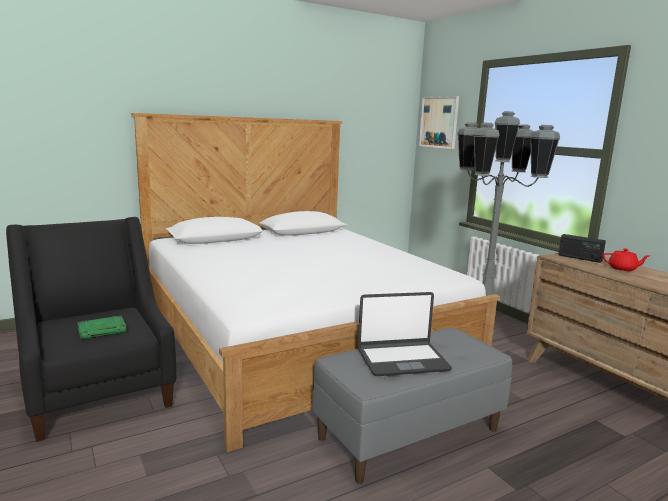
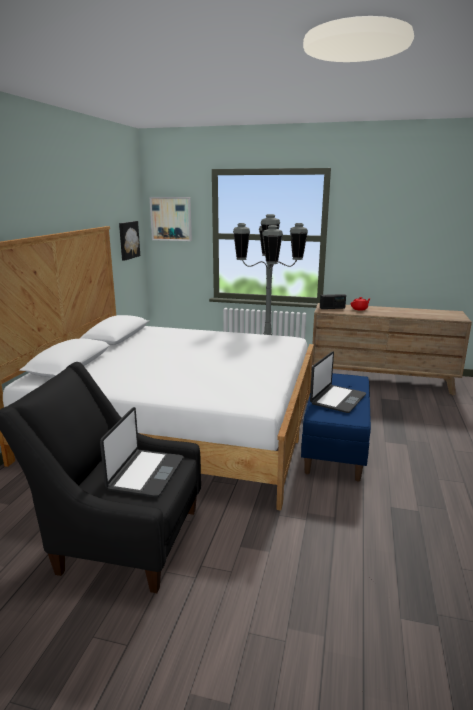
camera: 45 degrees left, 5 degrees up
(102, 330) = (145, 473): green book -> laptop
(380, 141) = (128, 240): none -> picture
(409, 433) = (334, 445): grey bench -> blue bench

